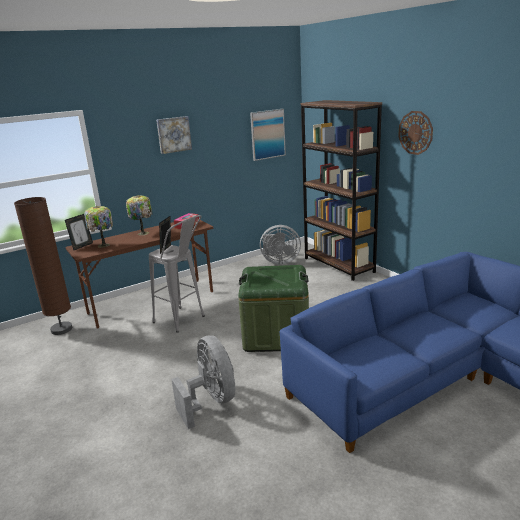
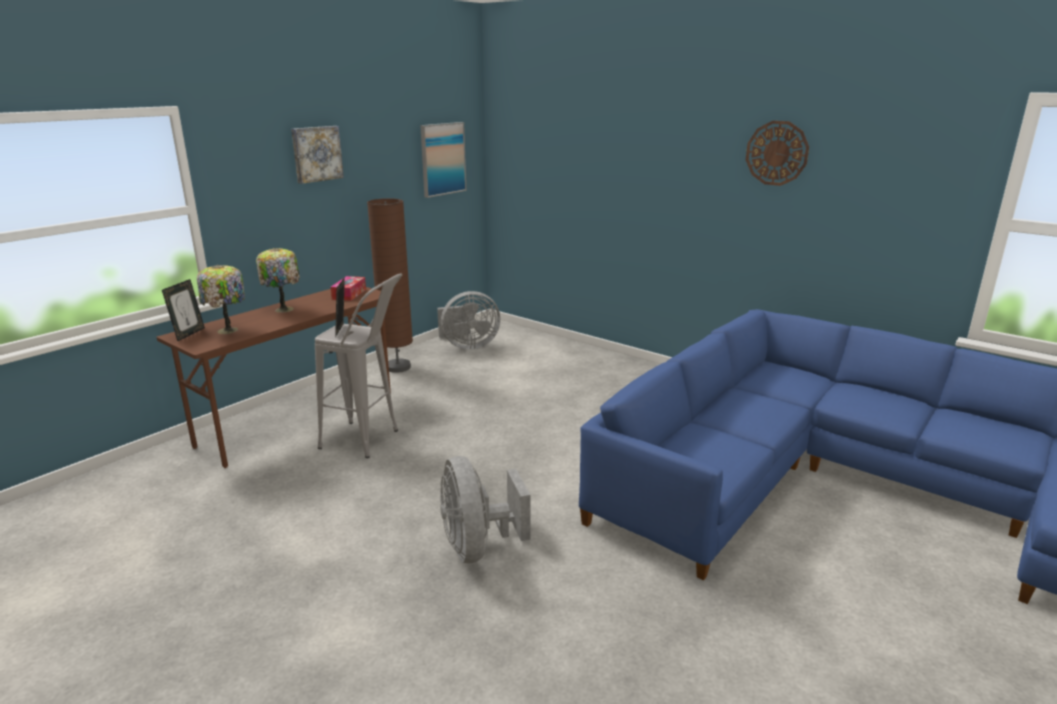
camera: 20 degrees left, 0 degrees up
(61, 329) = (158, 477): brown floor lamp -> brown floor lamp (398, 367)
(211, 401) = (477, 547): grey fan -> grey fan turned 150 degrees counterclockwise
(276, 334) = (520, 444): green storage box -> none
(339, 265) = (554, 344): brown bookcase -> none
(415, 132) = (670, 157): wall clock -> wall clock (777, 153)

